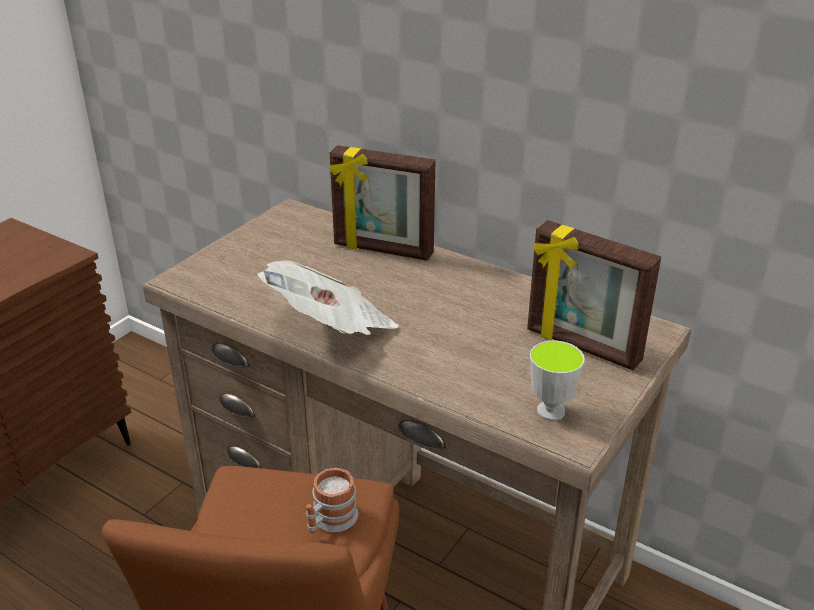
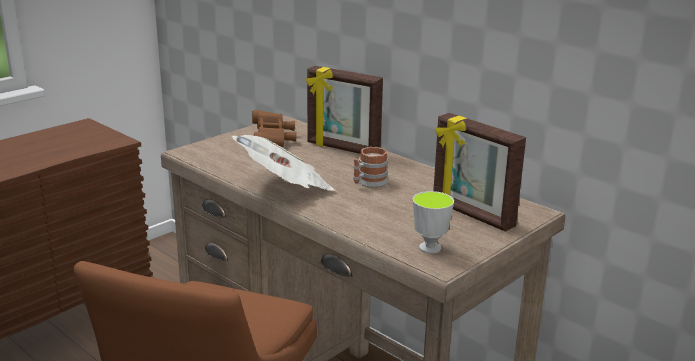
camera: 10 degrees right, 10 degrees down
(287, 245) = (273, 140): none -> brown binoculars
(330, 521) = (256, 320): mug -> mug (368, 183)

